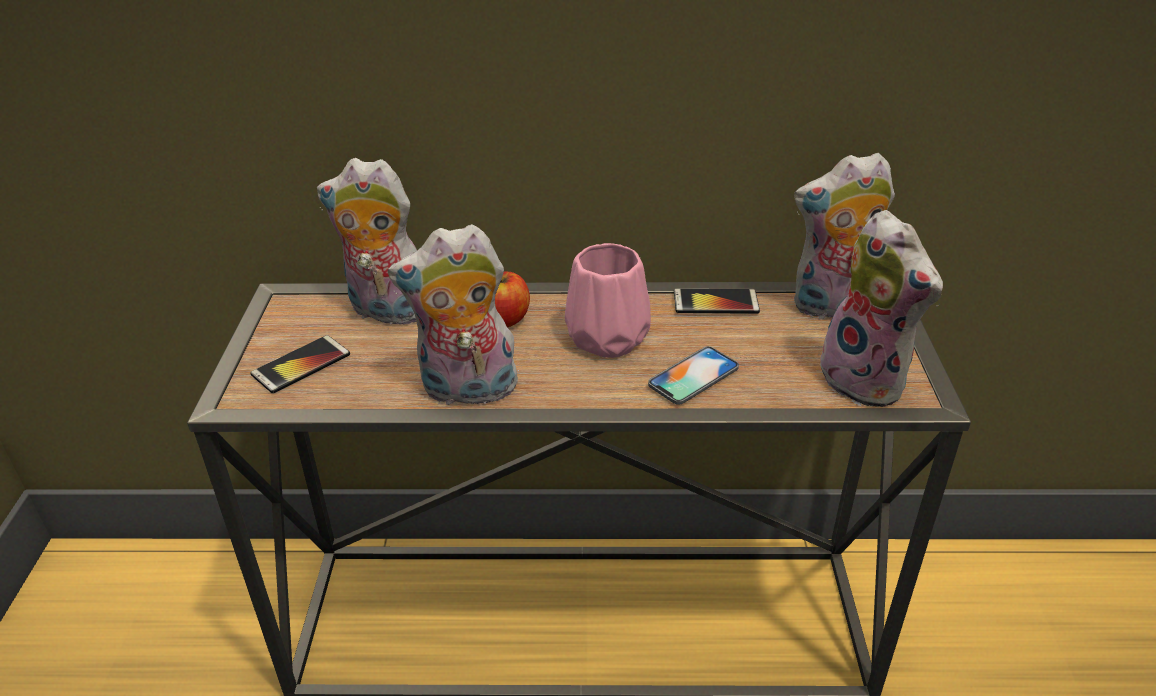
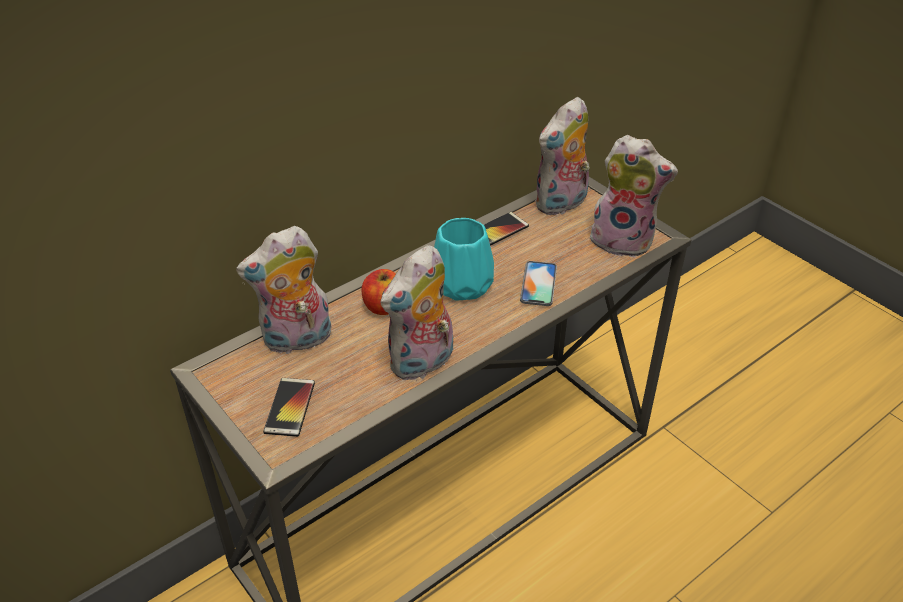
camera: 40 degrees left, 5 degrees up
(609, 338) = (463, 285): pink vase -> turquoise vase

